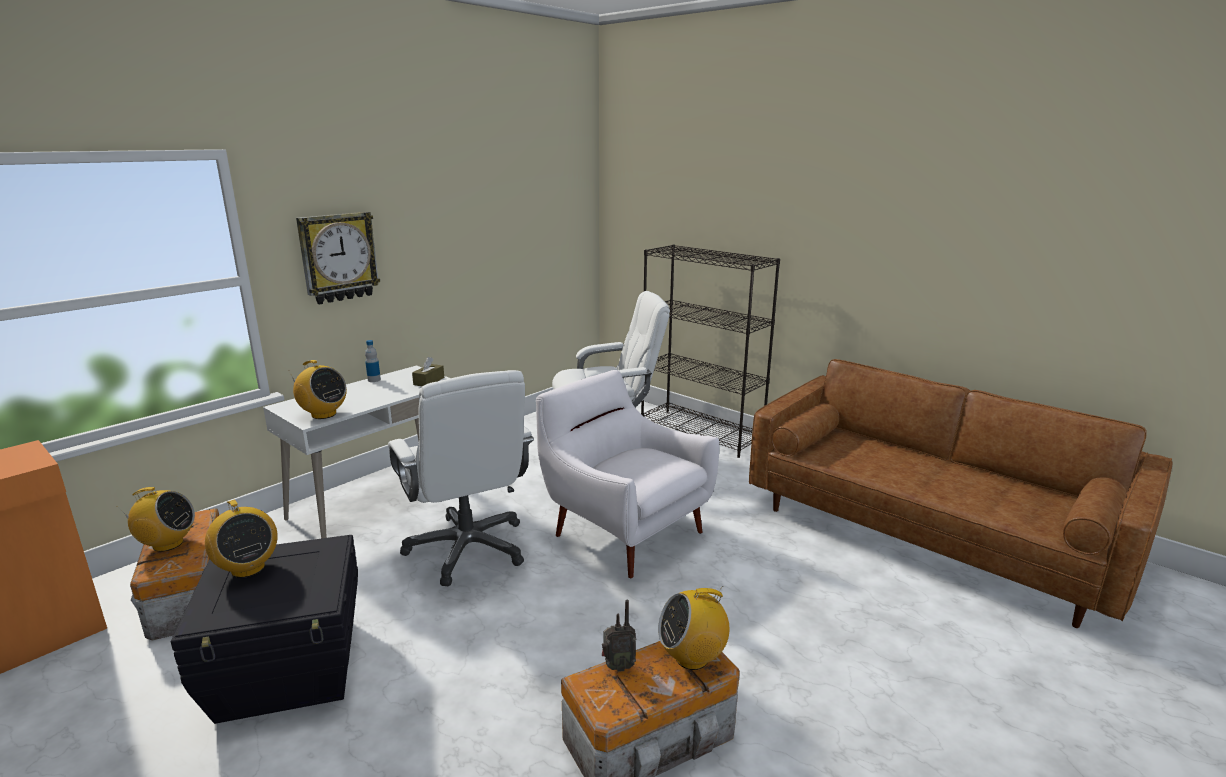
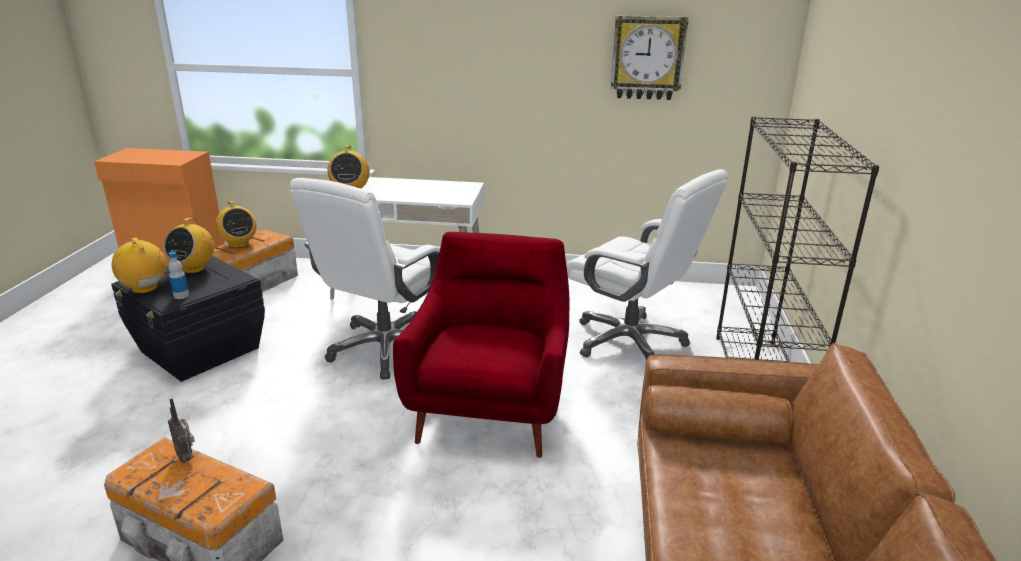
camera: 55 degrees right, 5 degrees up
(338, 257) = (435, 66): wall clock -> wall clock (647, 58)
(374, 380) = (432, 182): bottle -> bottle (181, 296)
(429, 381) = (456, 196): brown tissue box -> none
(623, 531) = (490, 409): white armchair -> red armchair
(692, 657) = (217, 494): radio -> radio (145, 288)

